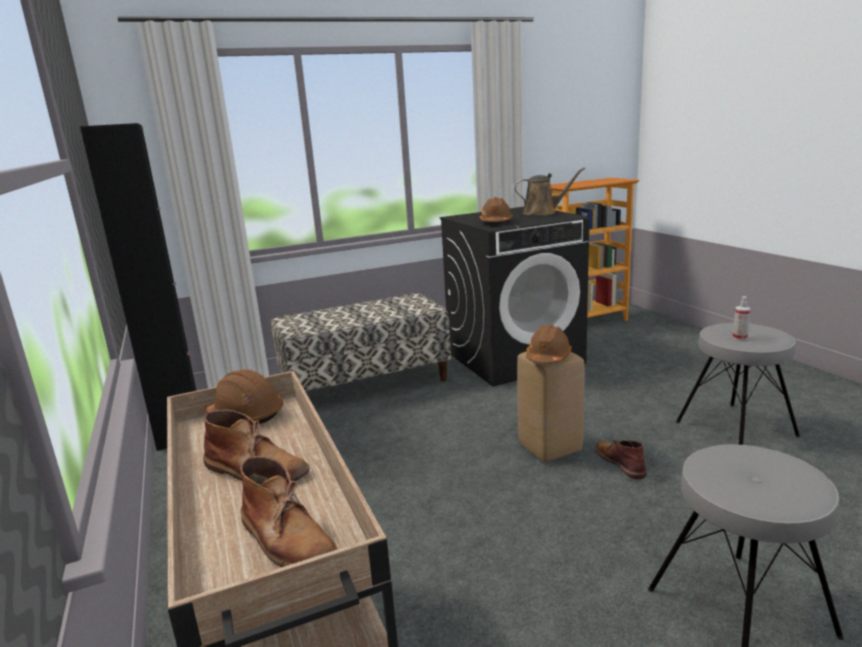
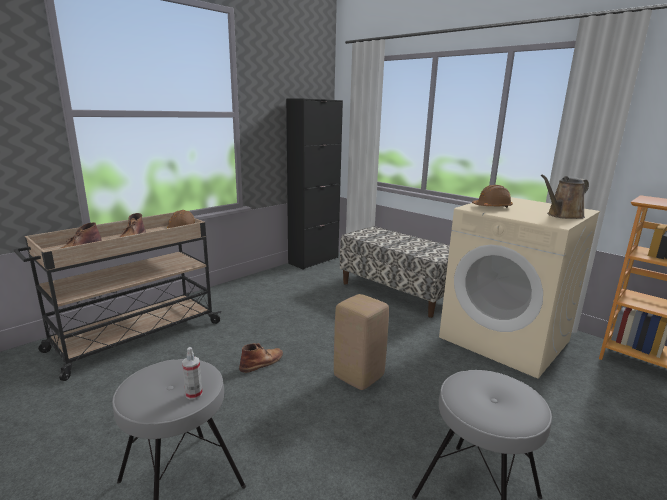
camera: 65 degrees right, 0 degrees up
(515, 358) = (505, 339): black washing machine -> beige washing machine
(542, 213) = (563, 215): brown watering can -> brown watering can turned 90 degrees clockwise
(548, 357) = (353, 302): brown hard hat -> none
(620, 462) = (357, 414): brown boot -> brown boot (262, 362)
(739, 337) = (474, 391): spray bottle -> spray bottle (194, 394)

